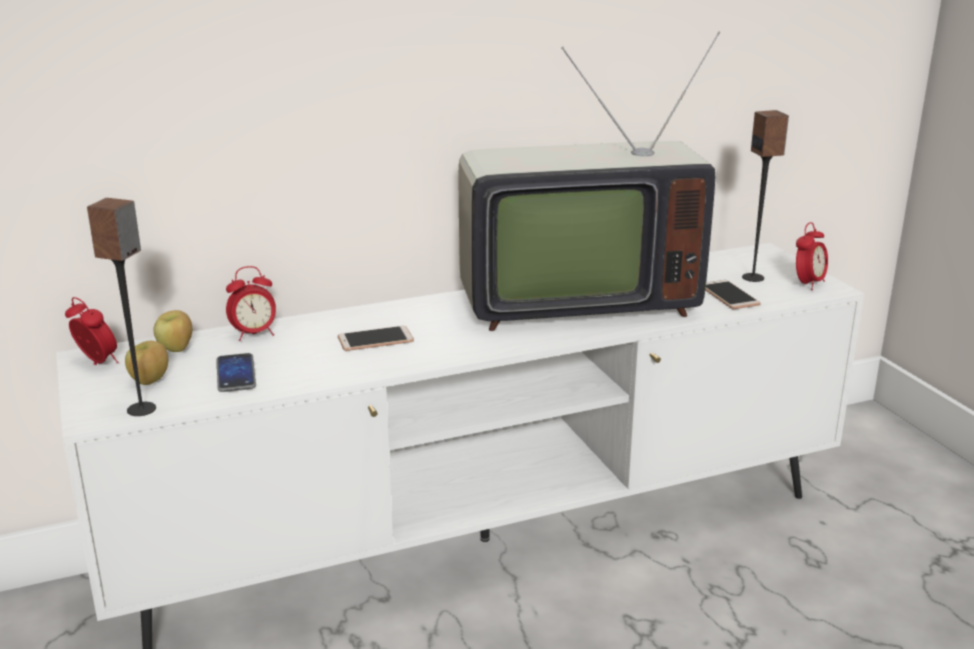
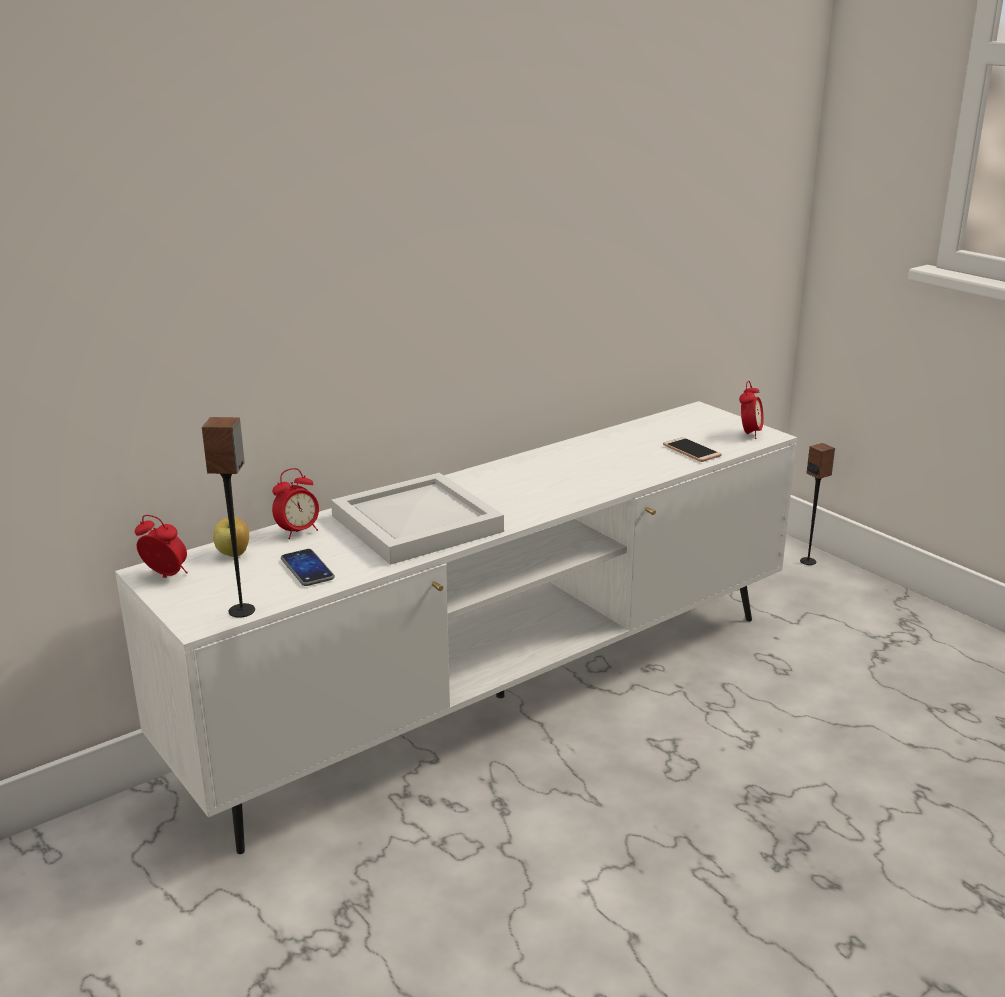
camera: 15 degrees left, 0 degrees up
(149, 381) = (230, 585): apple -> none
(375, 340) = (413, 523): phone -> white tray
(571, 302) = (564, 470): television -> none
(753, 277) = (702, 433): speaker -> speaker (808, 561)

